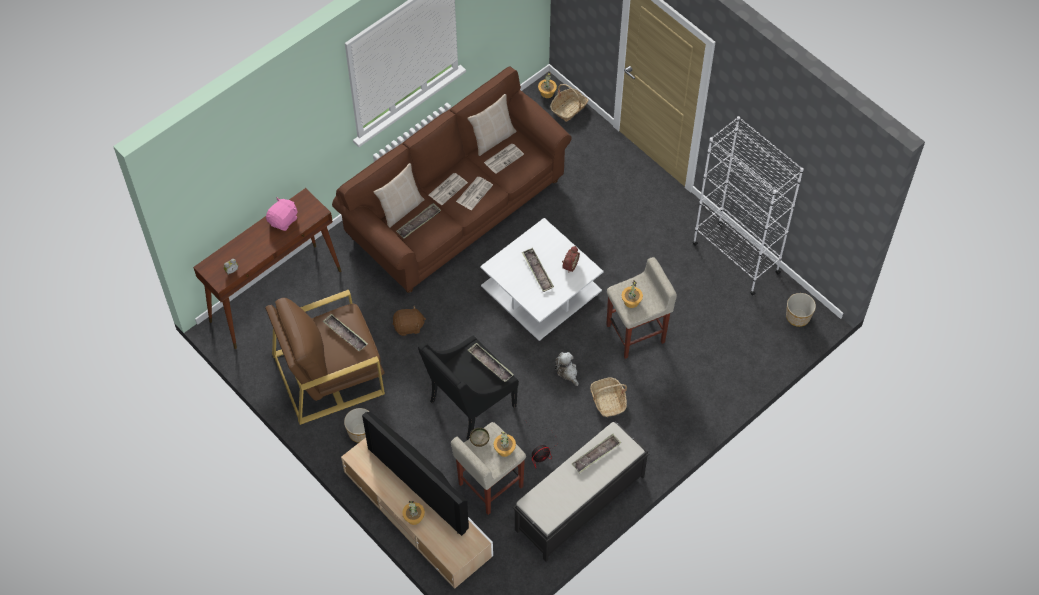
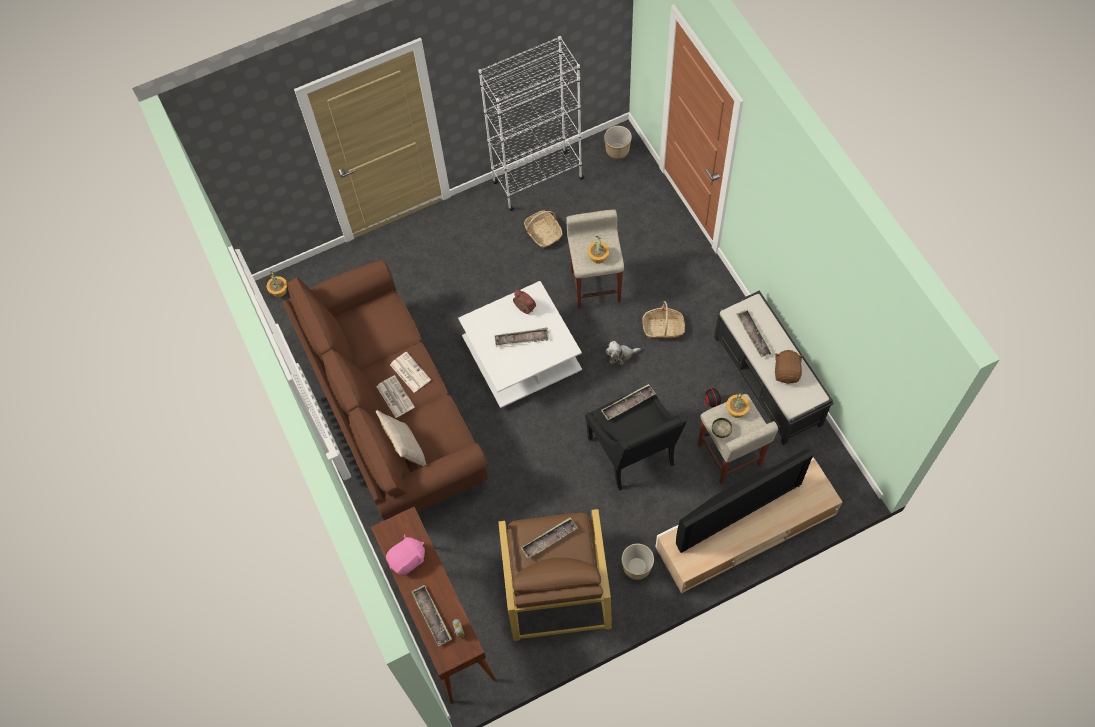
camera: 70 degrees left, 5 degrees up
(283, 220) = (408, 559): pink plush toy -> pink plush toy turned 90 degrees clockwise
(409, 327) = (523, 491): brown plush toy -> brown plush toy (787, 372)
(414, 517) = (771, 524): potted plant -> none
(419, 223) = (430, 434): tray -> tray (432, 616)
(493, 139) = (347, 338): beige pillow -> none
(504, 158) = (377, 333): newspaper -> none
(569, 108) = (307, 275): basket -> basket (543, 233)

